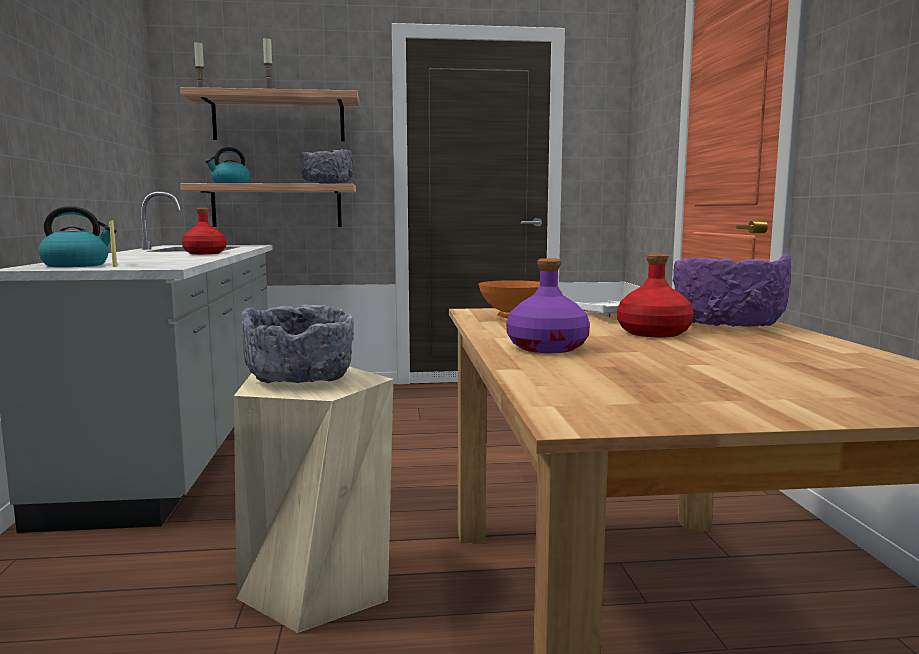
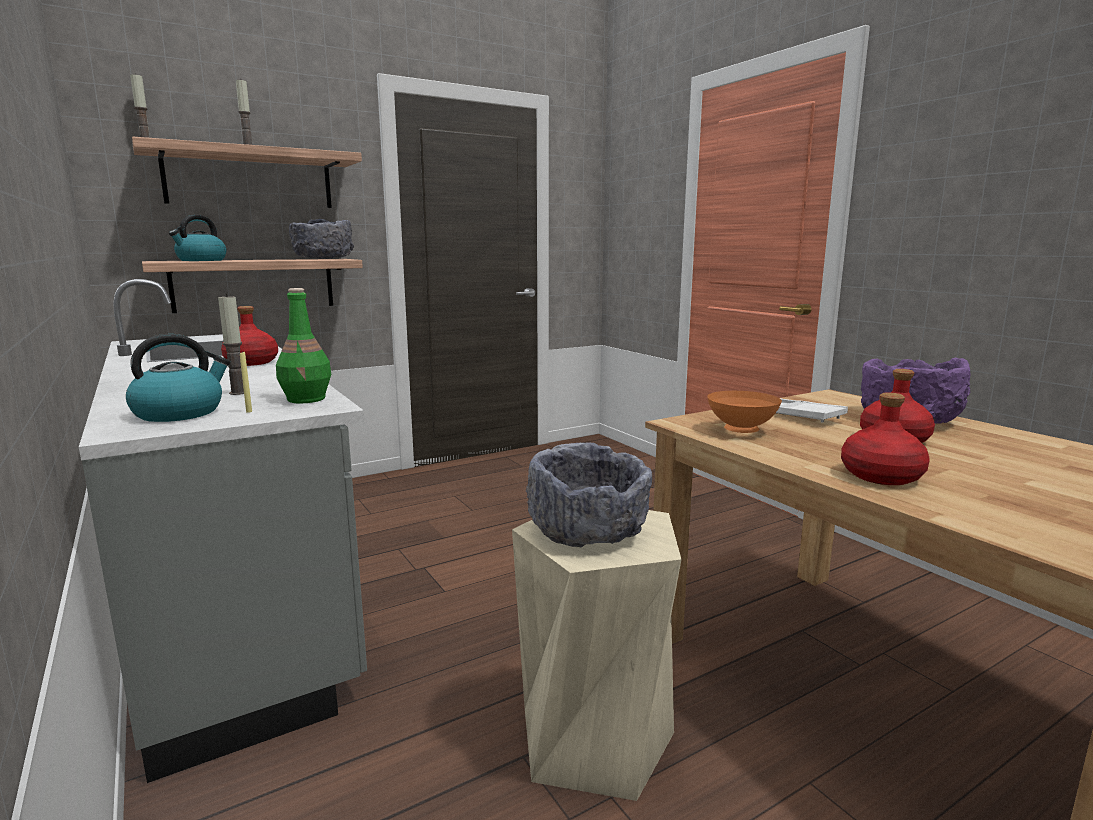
camera: 25 degrees left, 5 degrees up
(141, 261) = (238, 393): none -> candle
(169, 264) = (307, 399): none -> green bottle
(548, 348) = (882, 476): purple bottle -> red bottle

